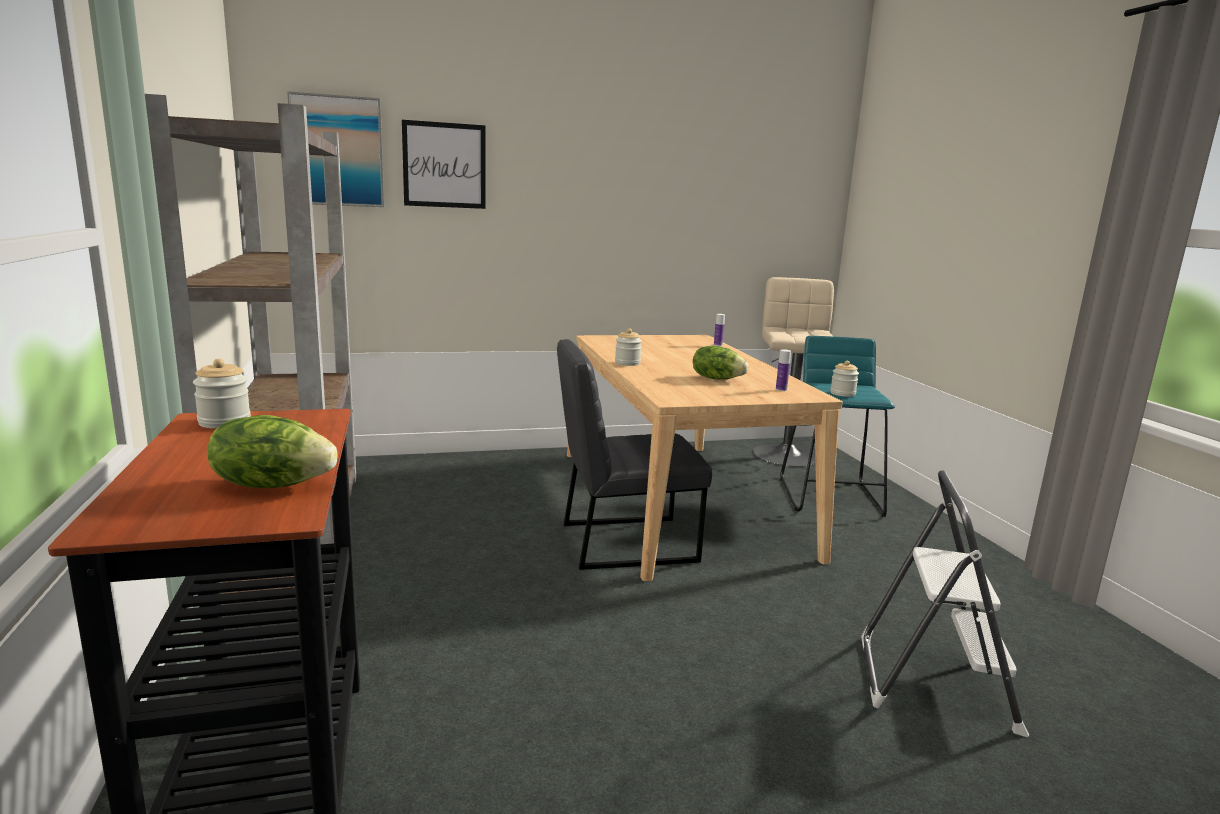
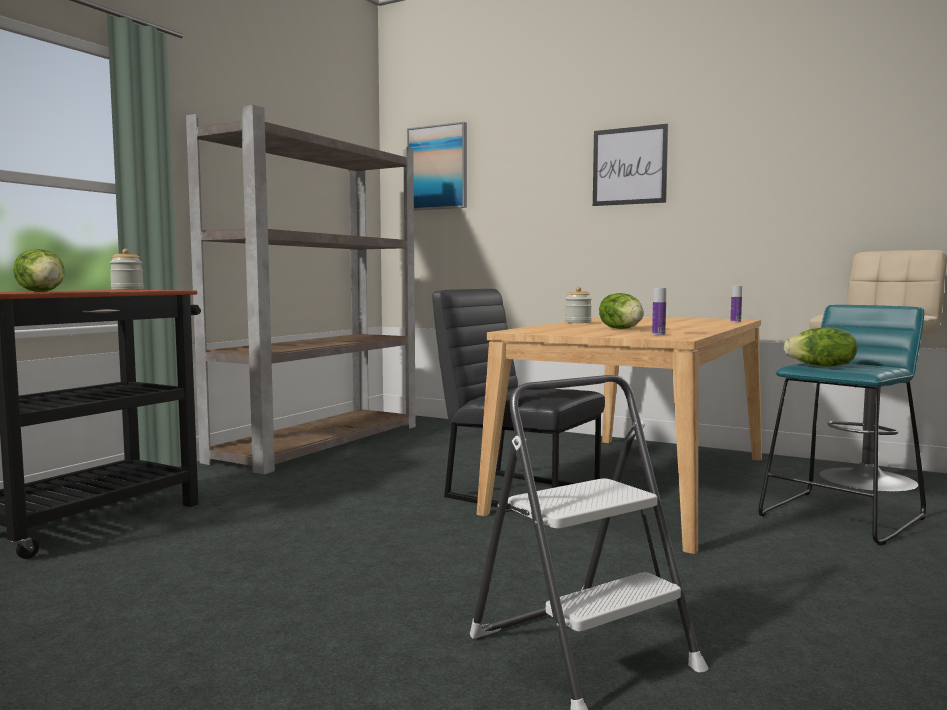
camera: 45 degrees right, 10 degrees down
(444, 165) = (510, 168): picture -> picture (629, 166)
(842, 393) = (821, 366): jar -> lettuce

